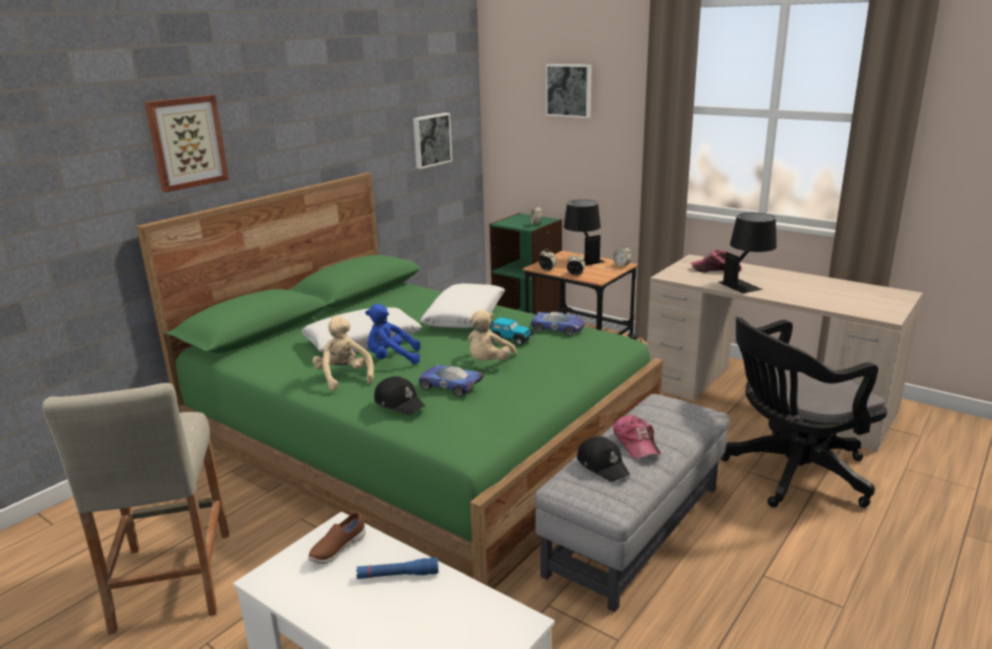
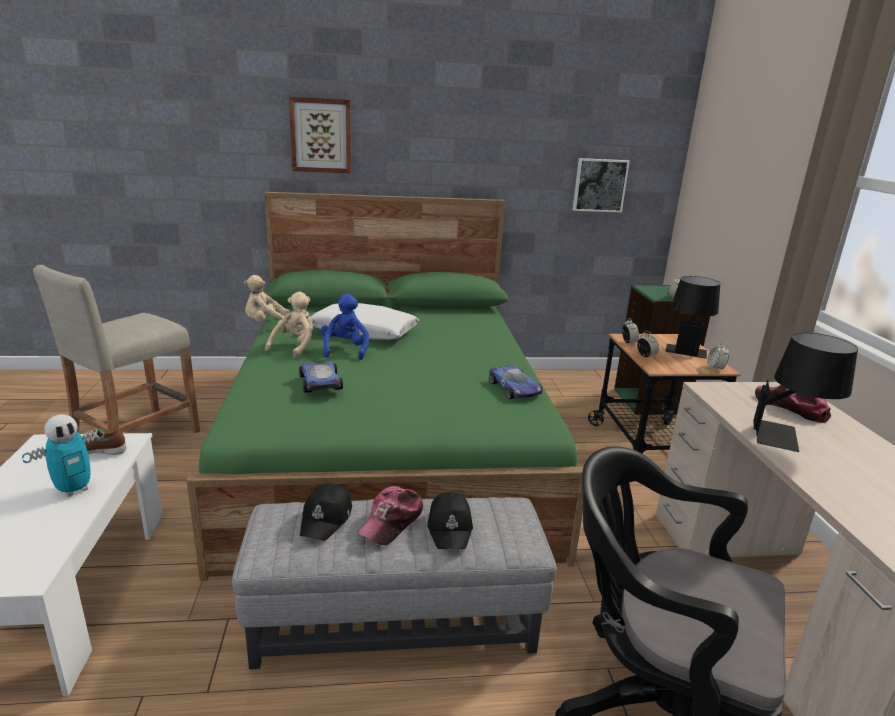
camera: 45 degrees right, 0 degrees up
(392, 359) = (345, 350): blue plush toy -> blue plush toy turned 45 degrees clockwise
(398, 575) = (74, 490): blue flashlight -> toy robot
(399, 403) = (269, 376): black cap -> black cap (450, 527)
(465, 316) = (469, 347): white pillow -> none
(489, 362) = (398, 385): beige plush toy -> beige plush toy (267, 324)
(511, 339) = (456, 377): toy car -> none
(569, 90) = (754, 148): picture -> none

